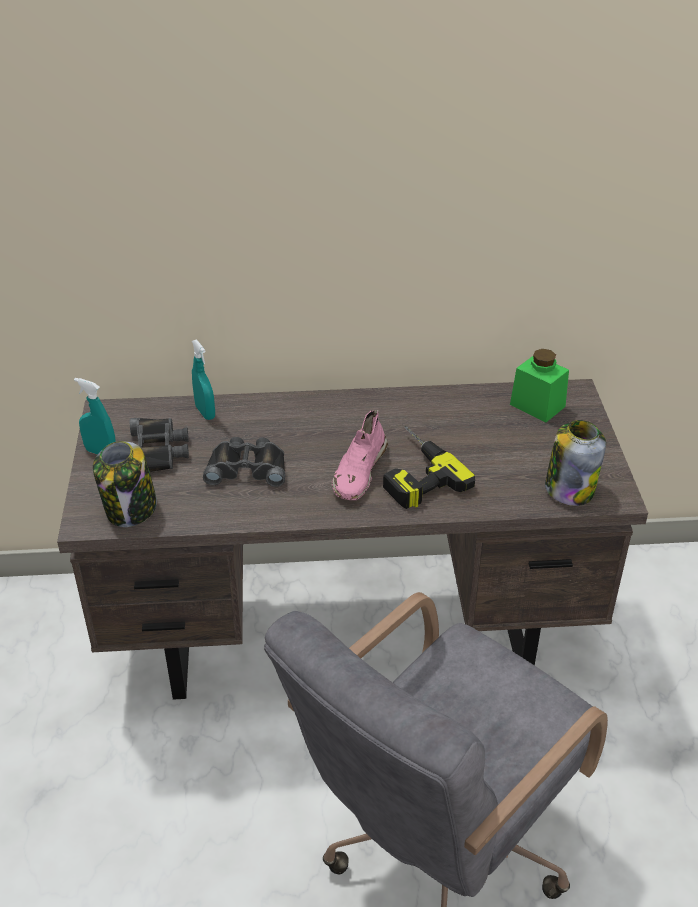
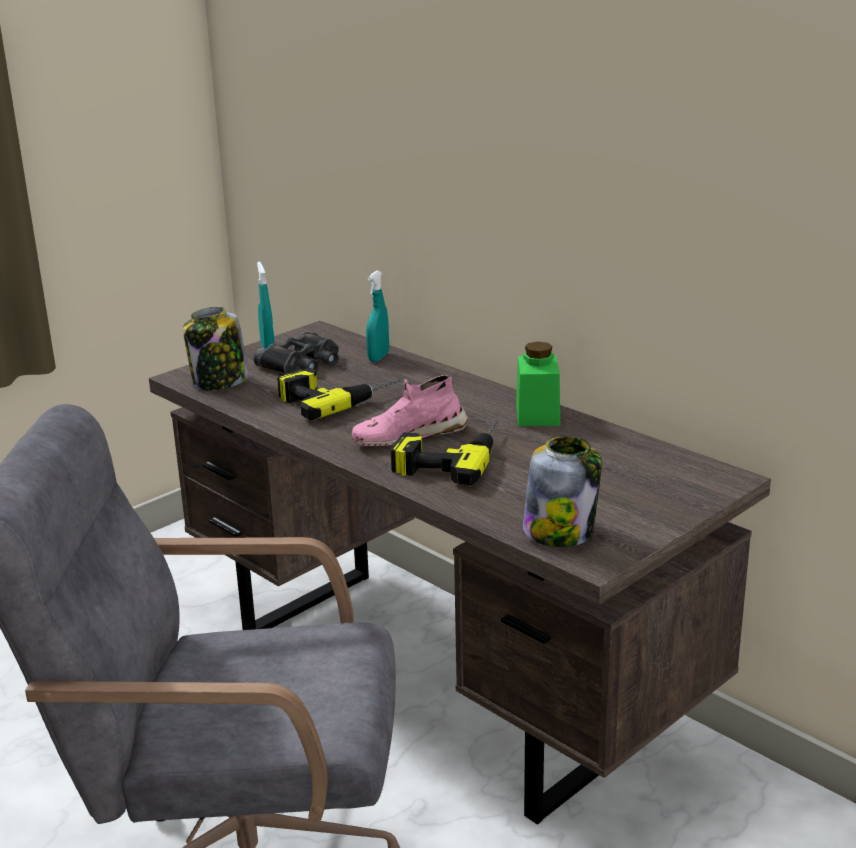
camera: 50 degrees right, 15 degrees down
(247, 468) = (336, 397): black binoculars -> power drill
(537, 405) = (663, 469): green jar -> green jar (537, 414)

